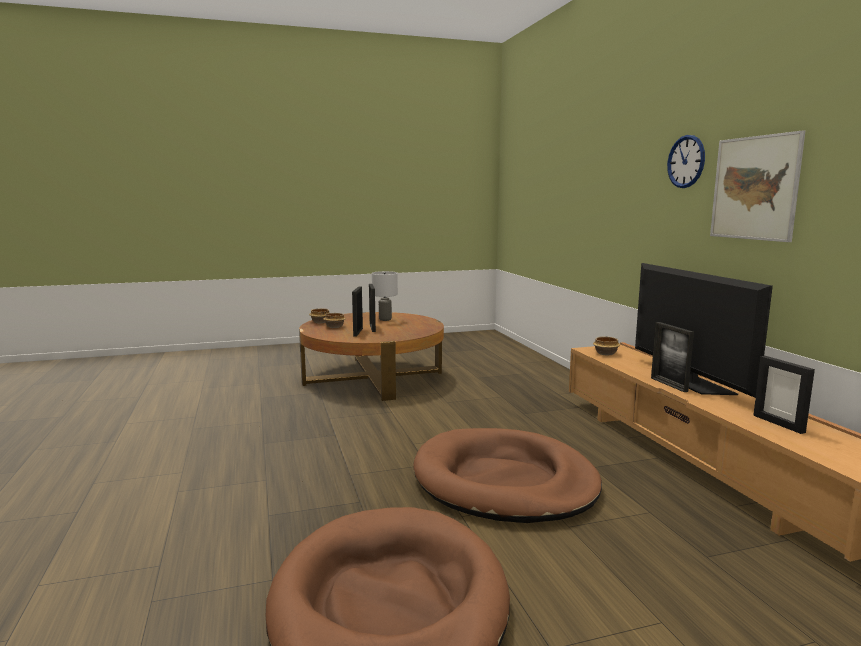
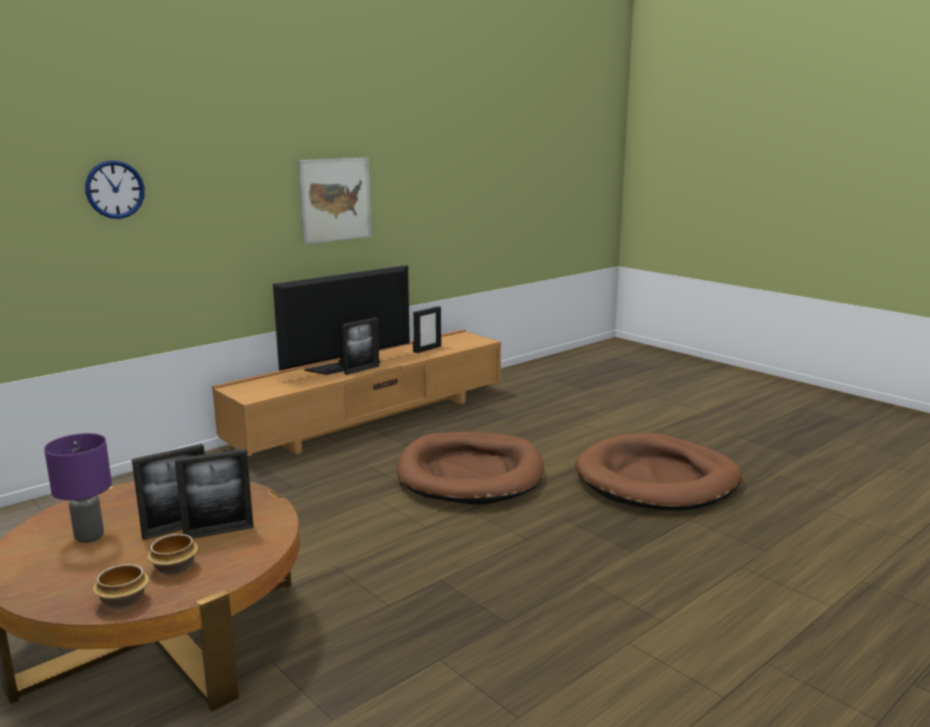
camera: 115 degrees left, 5 degrees up
(384, 319) = (89, 538): white table lamp -> purple table lamp
(606, 353) = (264, 391): bowl -> none
(686, 161) = (260, 178): wall clock -> wall clock (115, 189)

